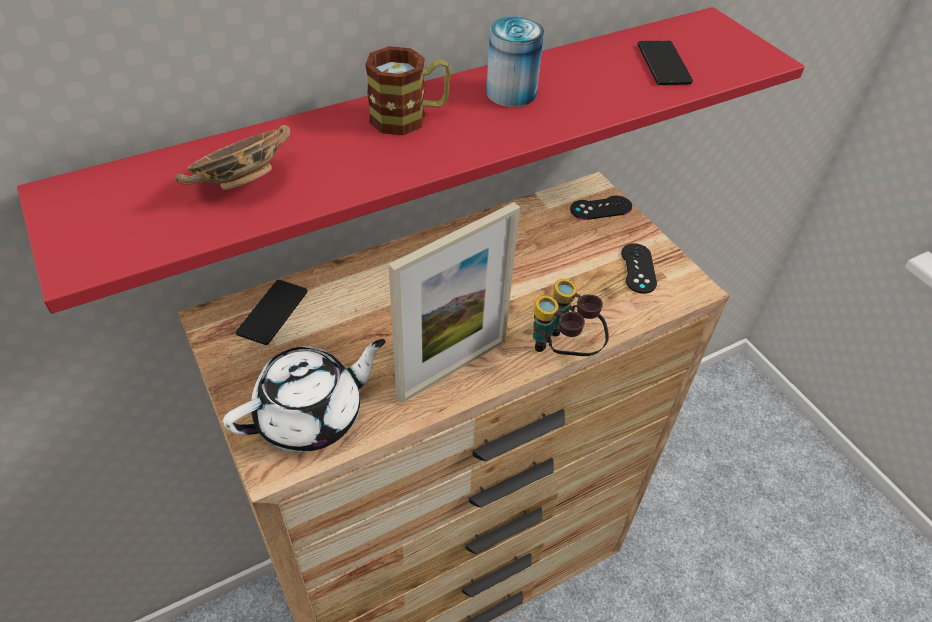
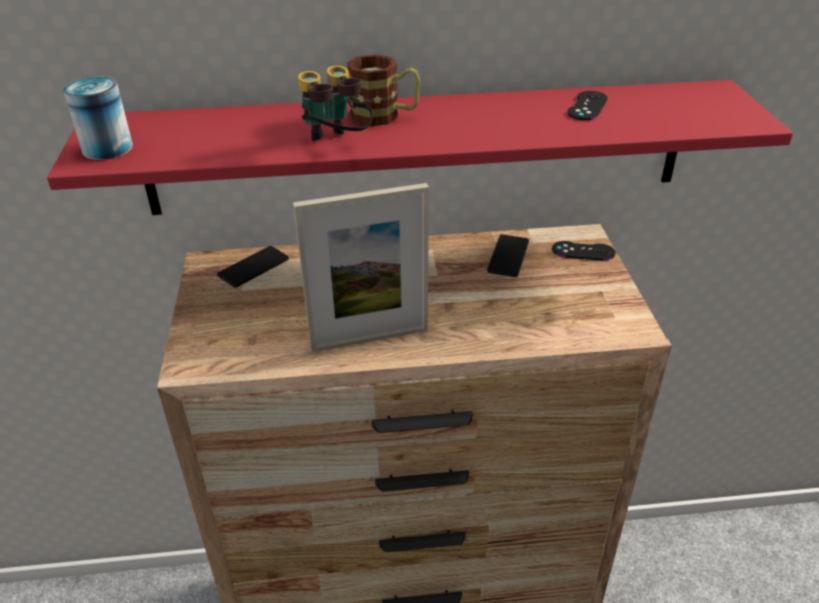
camera: 25 degrees right, 10 degrees down
(241, 182) = (226, 135): bowl -> none
(312, 415) = (237, 342): white teapot -> none
(511, 93) = (483, 113): can -> can (107, 148)
(563, 351) = (476, 350): binoculars -> binoculars (335, 144)
(638, 268) = (590, 304): black game controller -> black game controller (587, 106)
(663, 64) = (643, 112): phone -> phone (508, 256)

